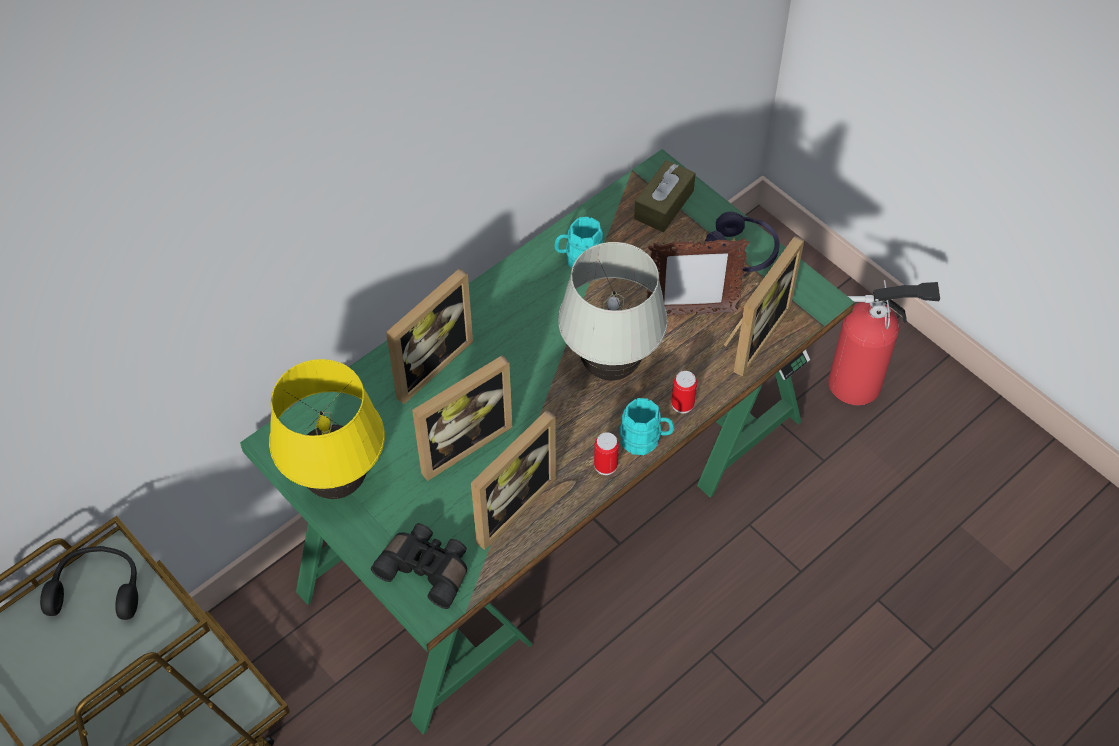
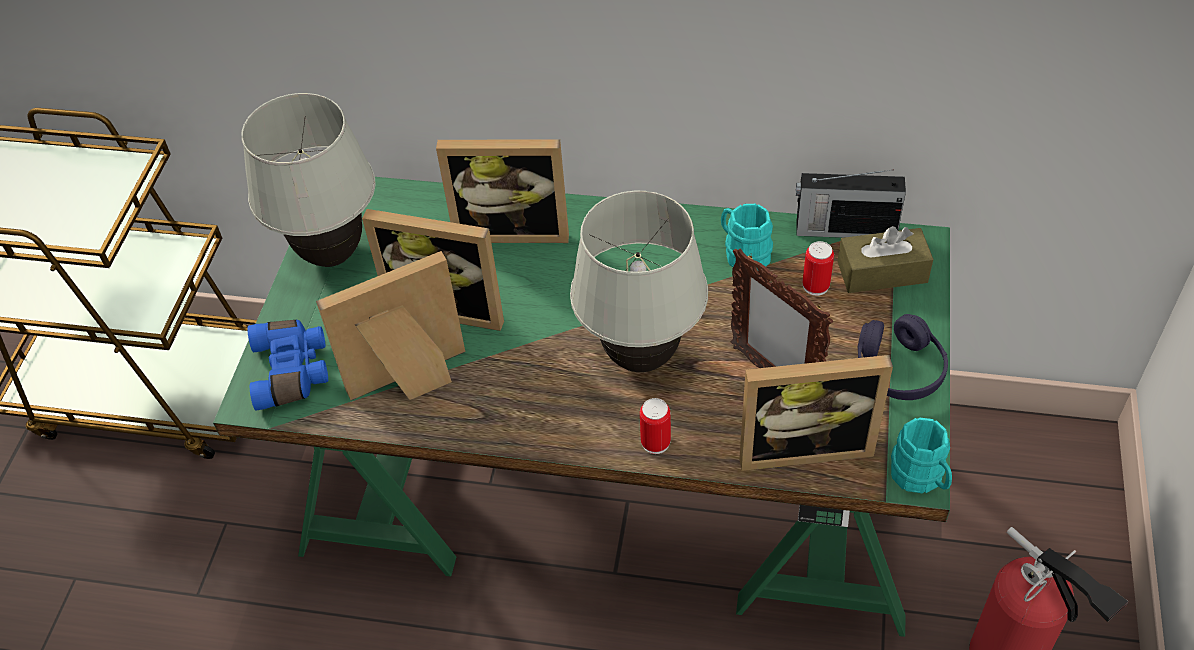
camera: 55 degrees right, 5 degrees down
(98, 588) = (99, 179): black headphones -> none
(336, 483) = (332, 254): yellow table lamp -> white table lamp
(427, 568) = (293, 371): black binoculars -> blue binoculars
(507, 503) = (412, 381): picture frame -> picture frame turned 150 degrees clockwise
(605, 465) = (522, 427): can -> can (815, 286)
(612, 197) = (843, 229): none -> radio
(645, 440) = (583, 440): turquoise mug -> turquoise mug (920, 478)

